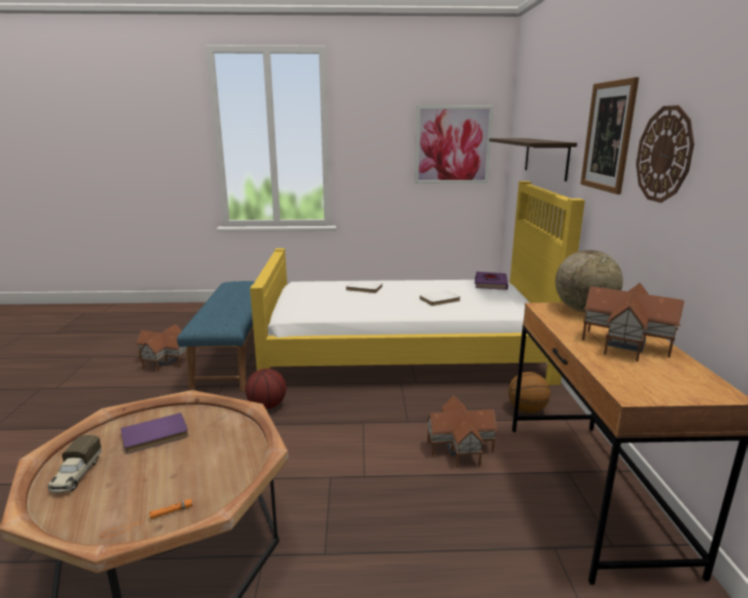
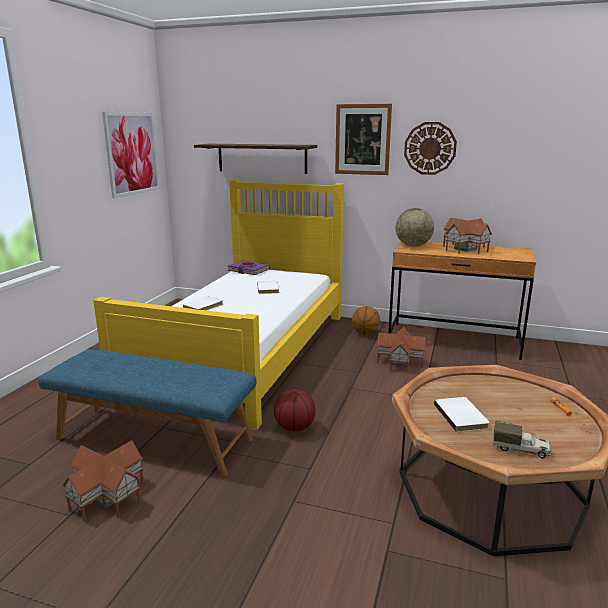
camera: 70 degrees left, 0 degrees up
(155, 436) = (462, 416): purple book -> white book

